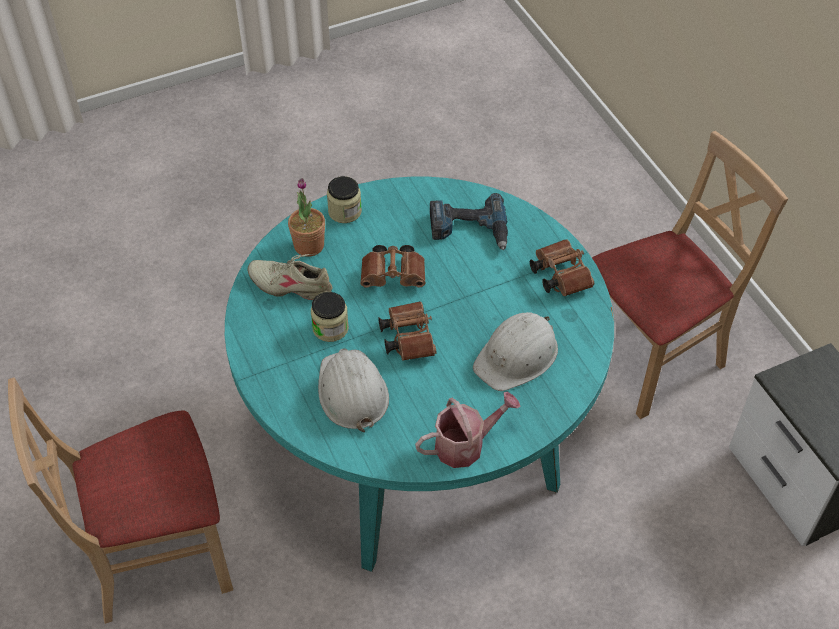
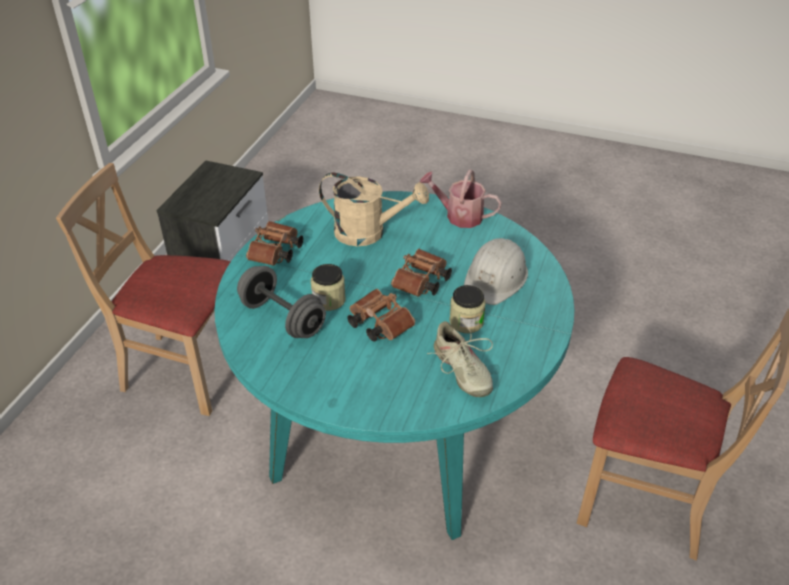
camera: 135 degrees left, 10 degrees down
(309, 245) = (412, 391): potted plant -> none
(345, 211) = (349, 399): jar -> jar (329, 300)
(469, 230) = (283, 318): power drill -> grey dumbbell
(517, 356) = (369, 233): white hard hat -> beige watering can

